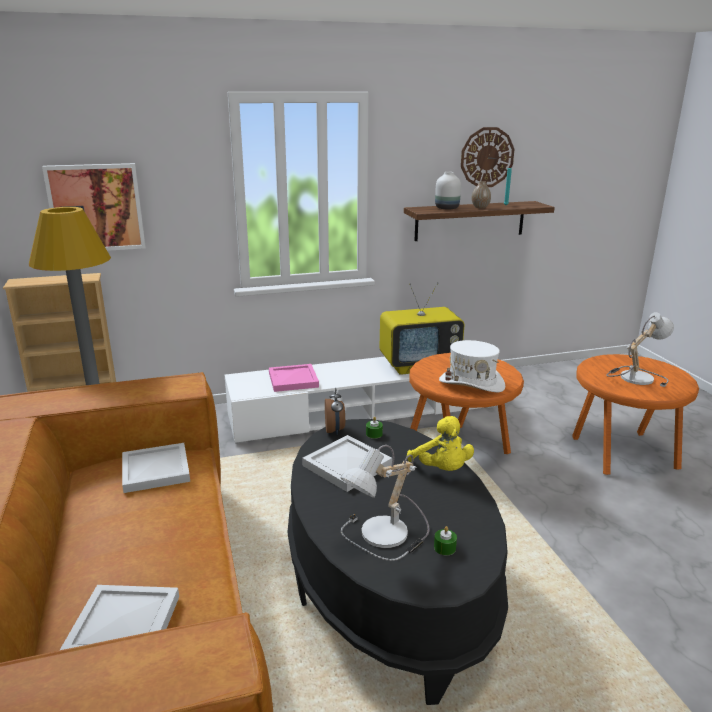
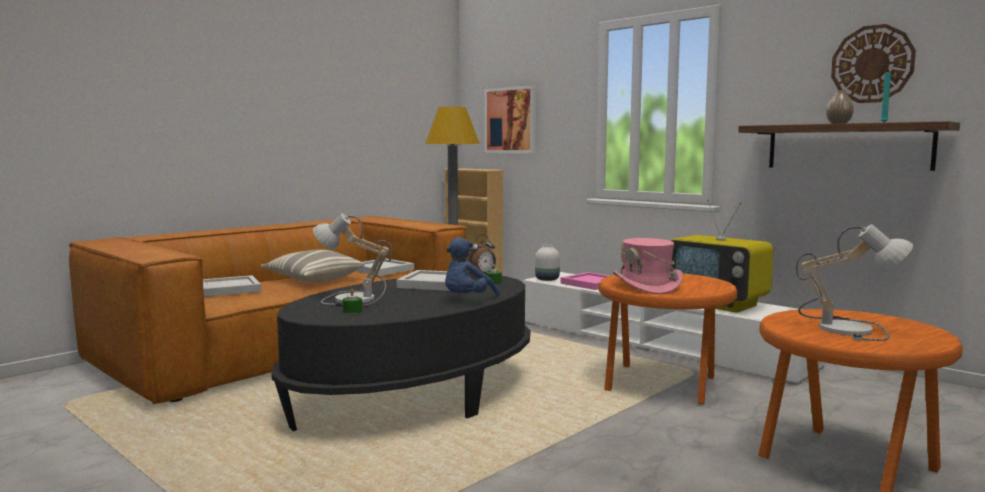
camera: 60 degrees right, 15 degrees down
(143, 534) = (313, 279): none -> pillow
(441, 469) = (467, 300): yellow plush toy -> blue plush toy
(447, 208) = (795, 124): white vase -> white vase (547, 279)
(471, 383) = (647, 286): white hat -> pink hat

